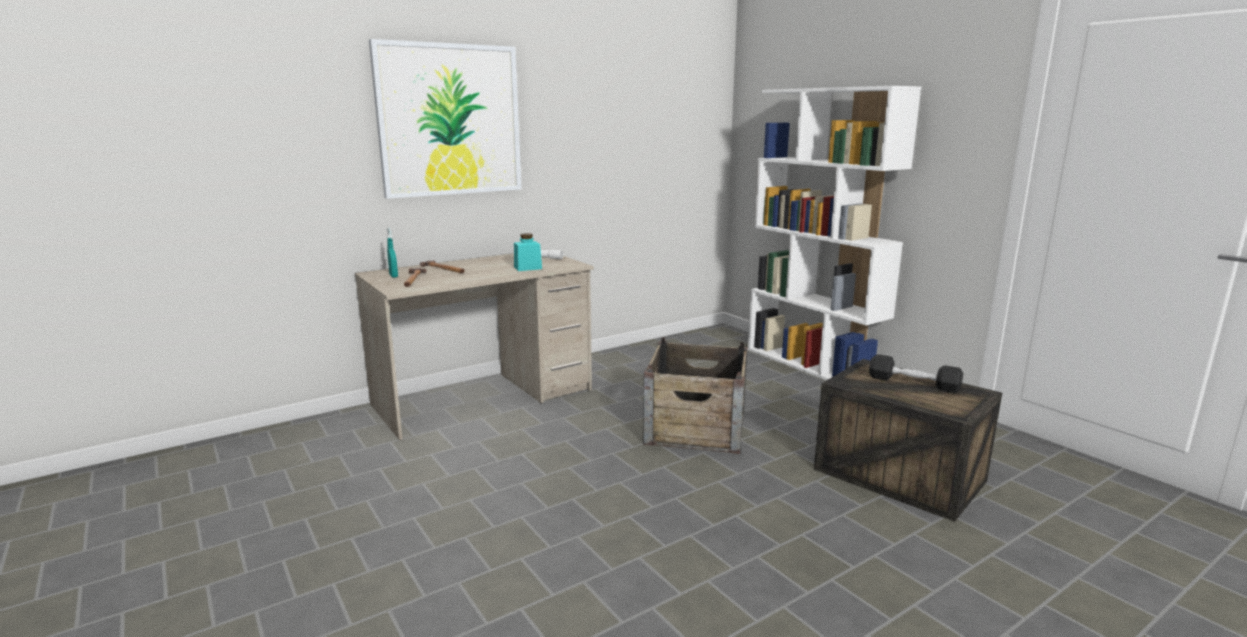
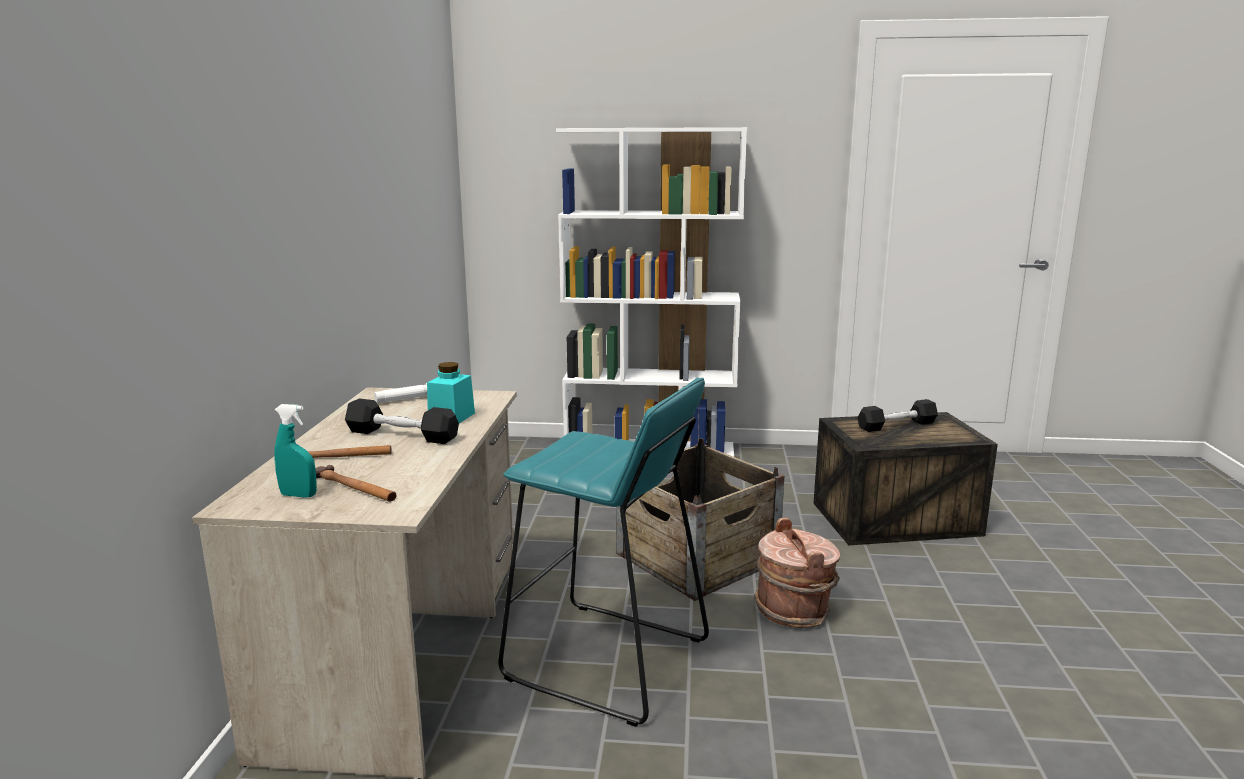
camera: 50 degrees left, 0 degrees up
(450, 120) = (262, 187): picture -> none
(488, 268) = (402, 435): none -> black dumbbell
(543, 444) = (607, 661): none -> turquoise stool
(684, 477) = (794, 610): none -> brown bucket

